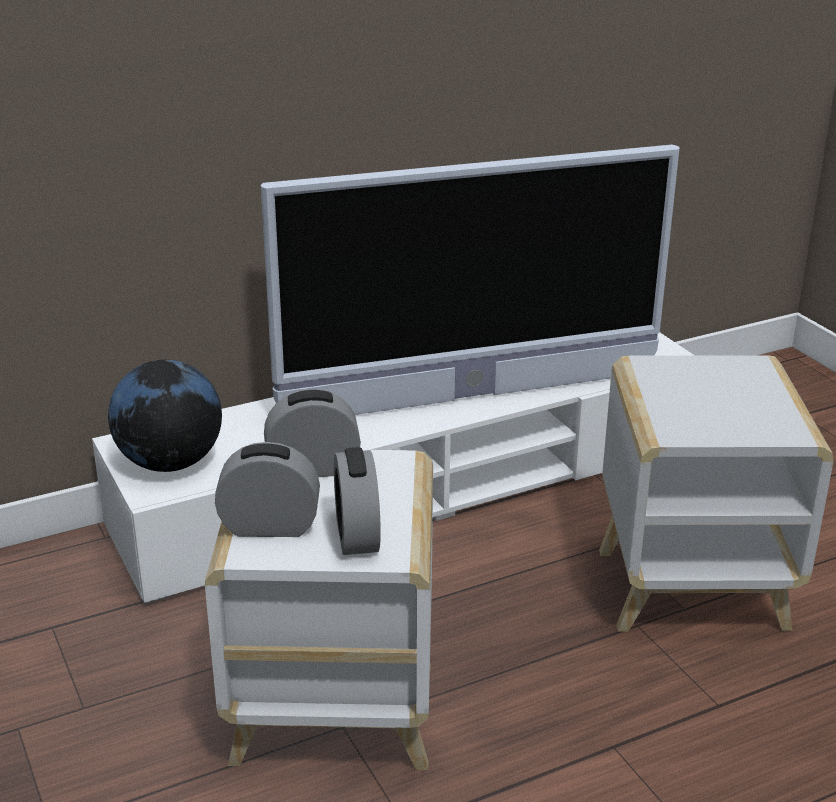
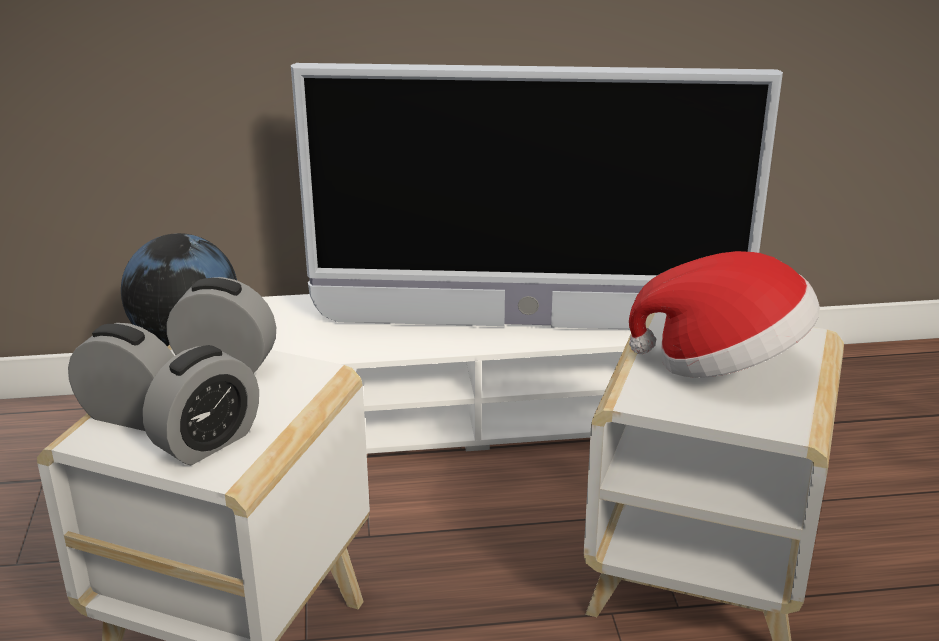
camera: 20 degrees right, 0 degrees up
(357, 535) = (207, 442): alarm clock -> alarm clock turned 150 degrees counterclockwise
(714, 395) = (724, 363): none -> hat

